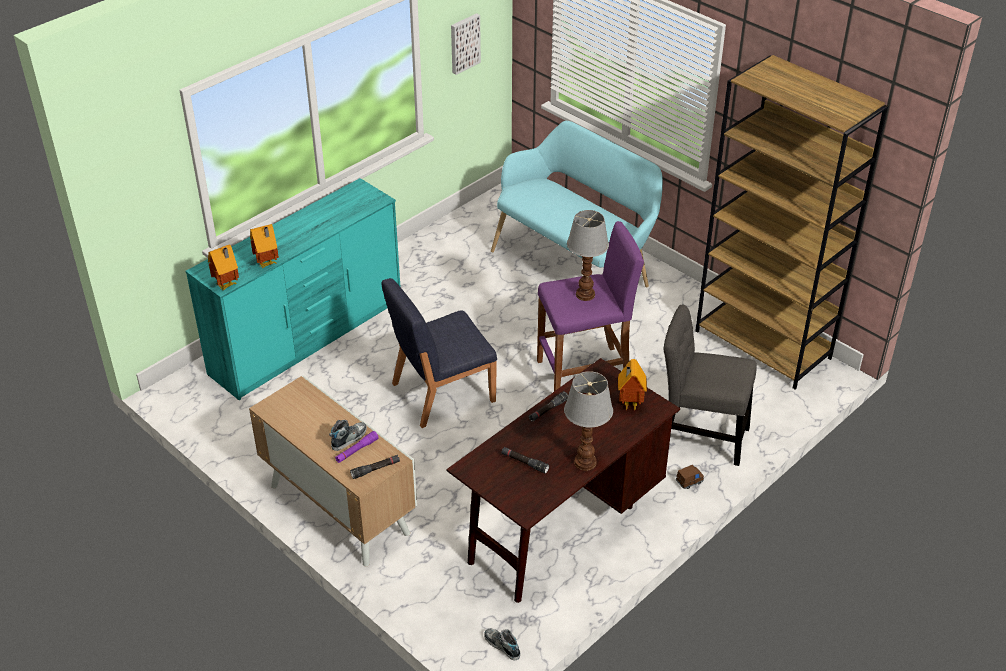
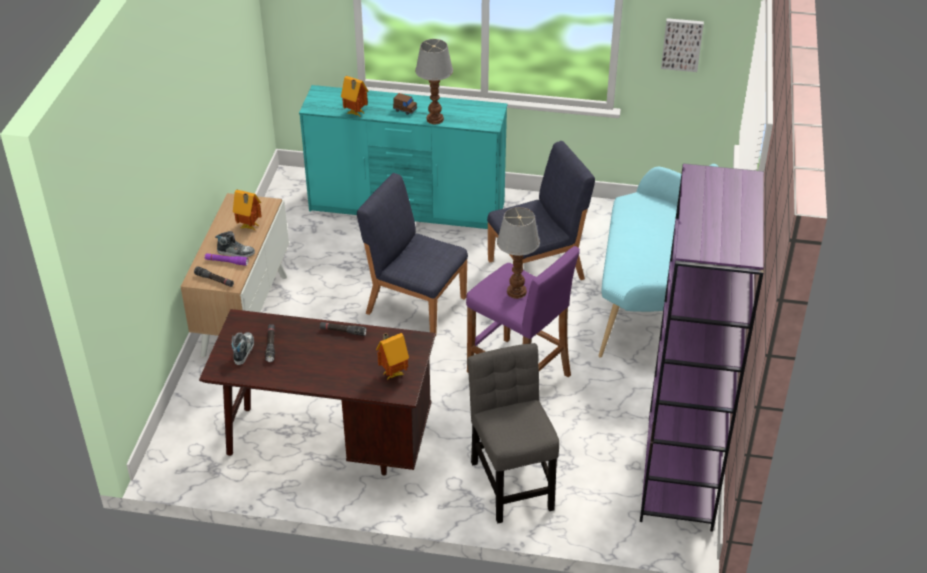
camera: 55 degrees right, 0 degrees up
(227, 286) = (313, 109): toy house -> toy house (249, 227)
(473, 303) = (537, 269): none -> blue chair
(502, 646) = (177, 466): shoe -> shoe (243, 350)
(586, 462) = (299, 378): table lamp -> table lamp (435, 119)
(689, 481) = (448, 498): brown toy car -> brown toy car (405, 109)
(763, 345) = (680, 473): brown bookcase -> purple bookcase

